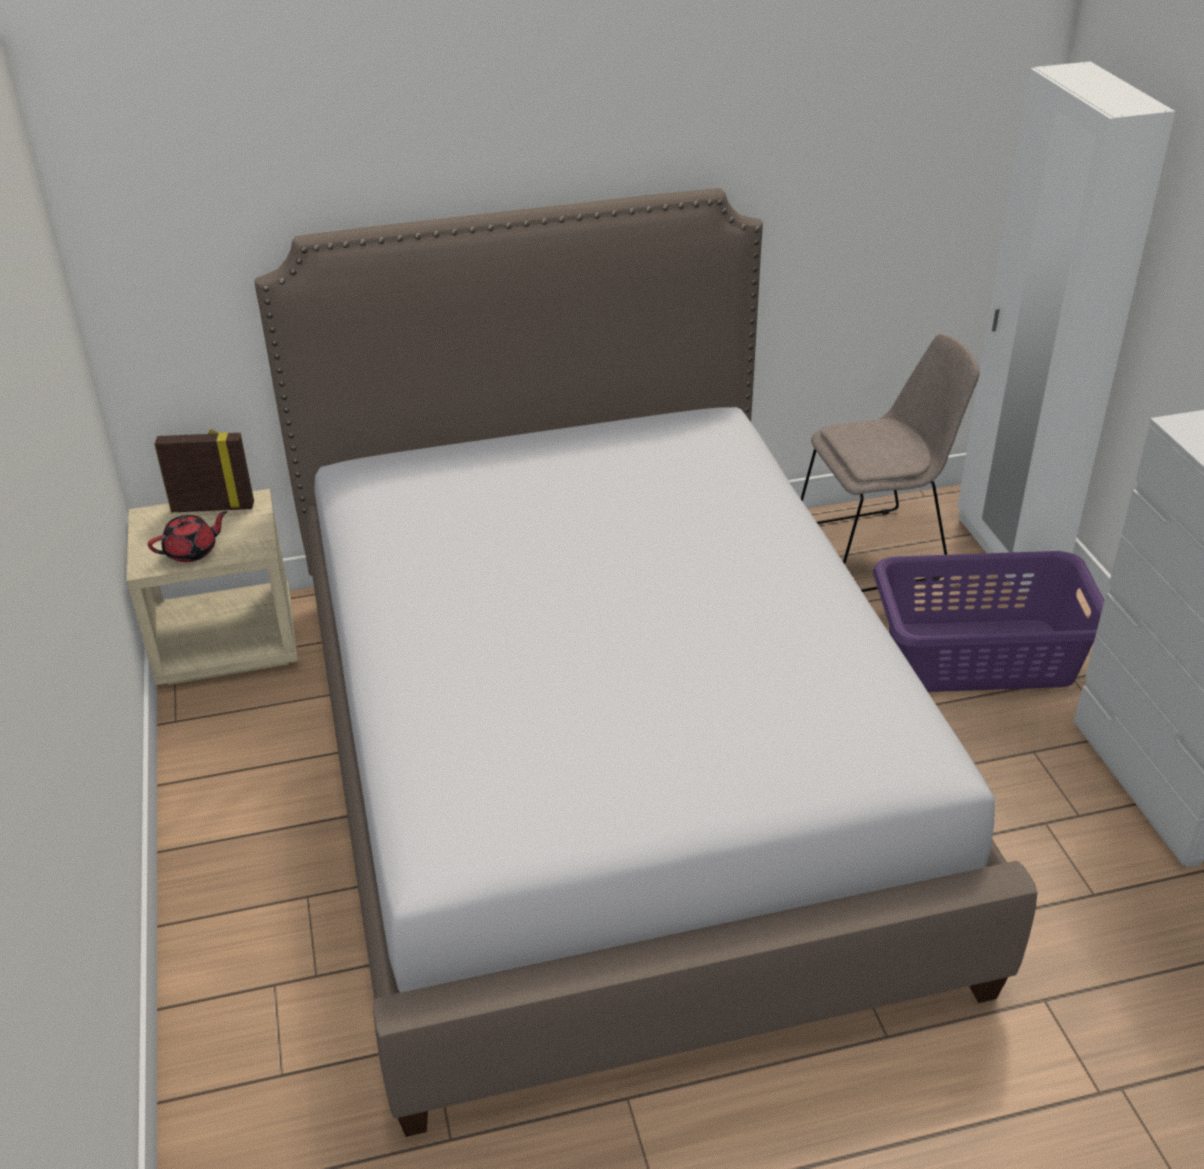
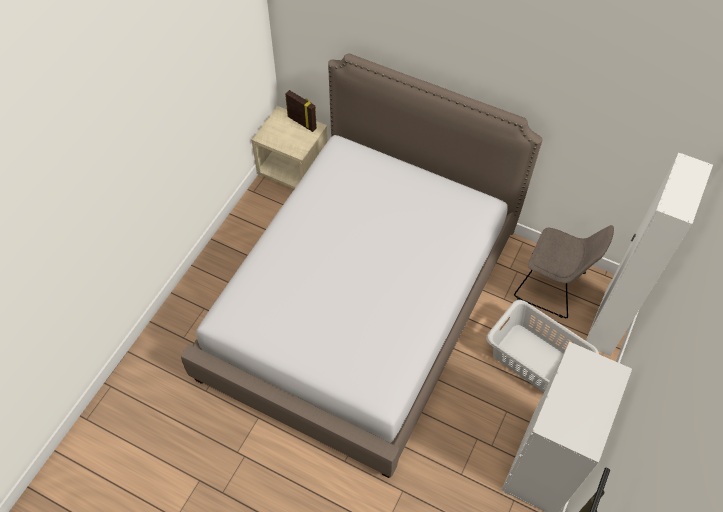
camera: 40 degrees right, 20 degrees up
(192, 551) = (279, 139): red teapot -> none
(981, 657) = (535, 361): purple laundry basket -> grey laundry basket

